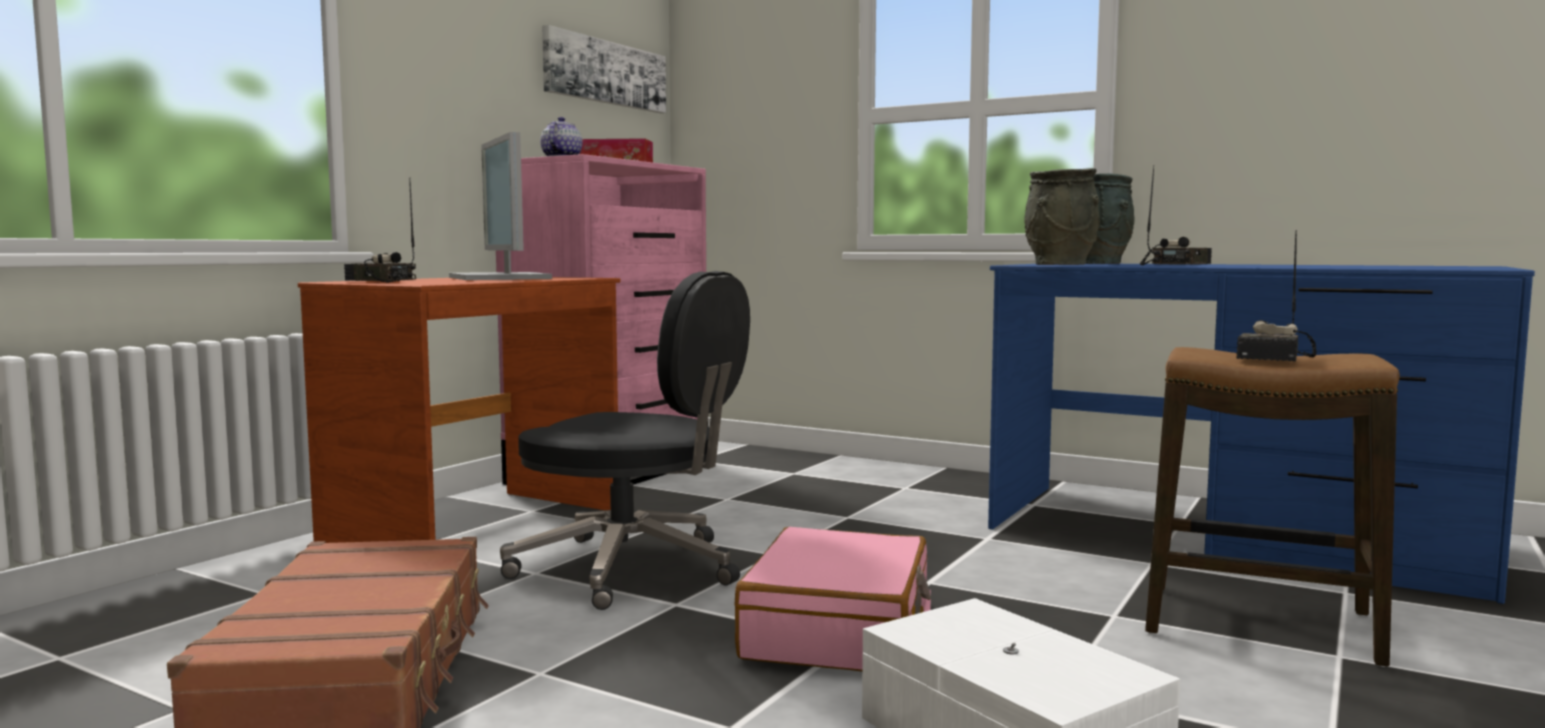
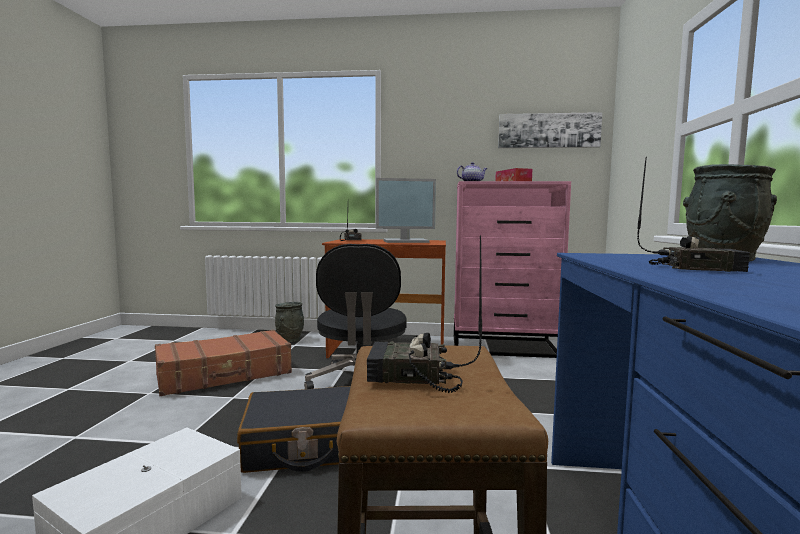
camera: 65 degrees right, 0 degrees up
(501, 278) = (406, 241): monitor -> monitor turned 135 degrees counterclockwise
(839, 630) = (304, 445): pink suitcase -> black suitcase
(1059, 264) = (606, 257): grey vase -> grey vase (290, 339)

